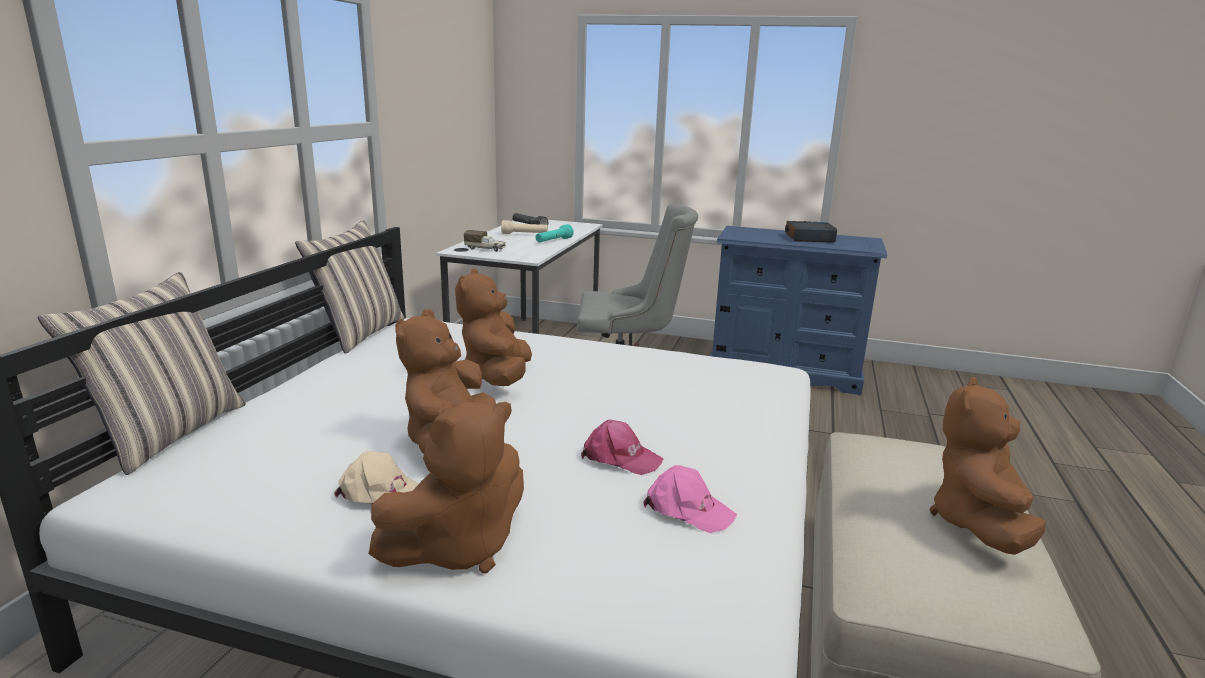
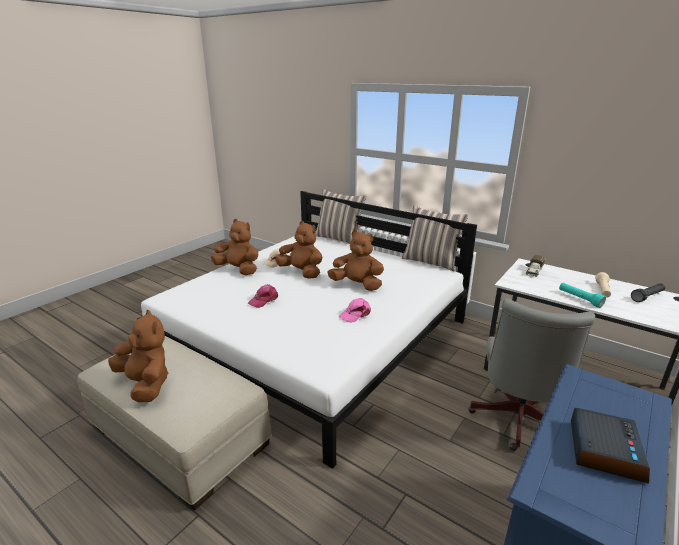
camera: 110 degrees right, 5 degrees up
(458, 548) = (238, 270): brown plush toy -> brown plush toy turned 135 degrees clockwise
(687, 509) = (219, 305): pink cap -> pink cap (355, 314)

